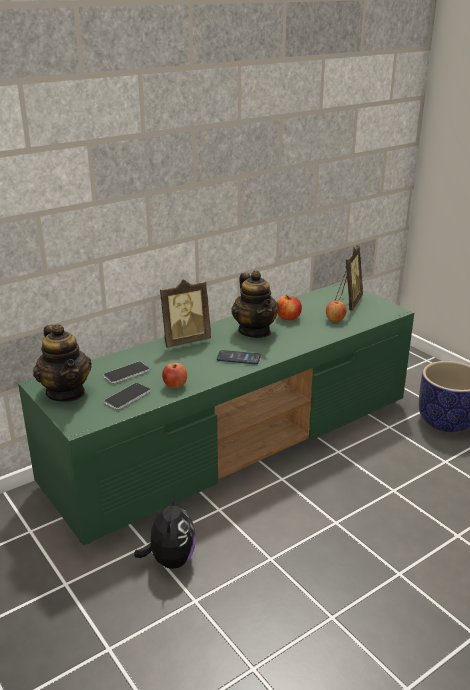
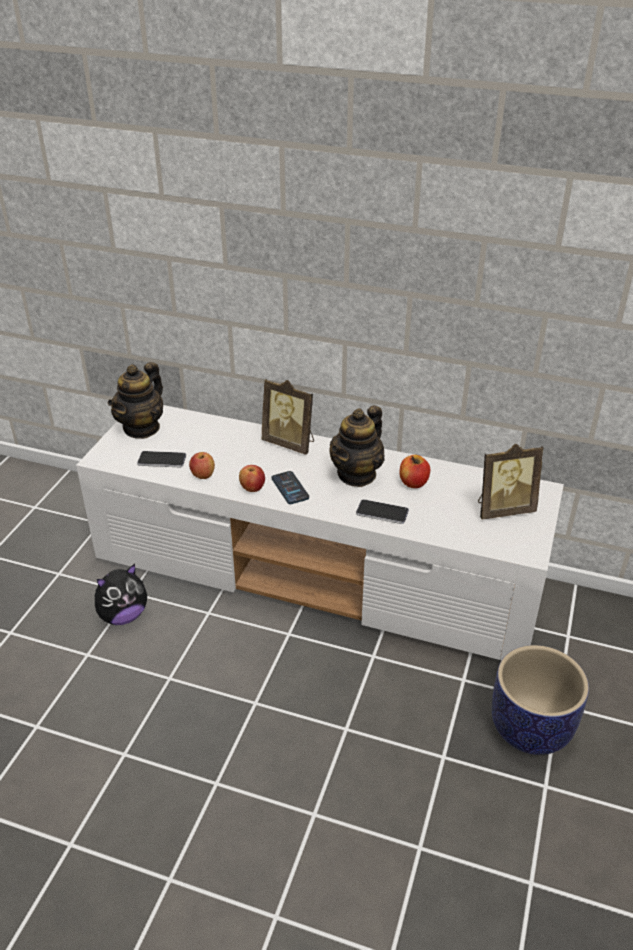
camera: 55 degrees right, 10 degrees up
(126, 373) = (199, 441): phone -> phone (382, 512)
(236, 440) = (319, 573): green tv stand -> white tv stand
(335, 320) = (448, 516): apple -> apple (252, 488)

